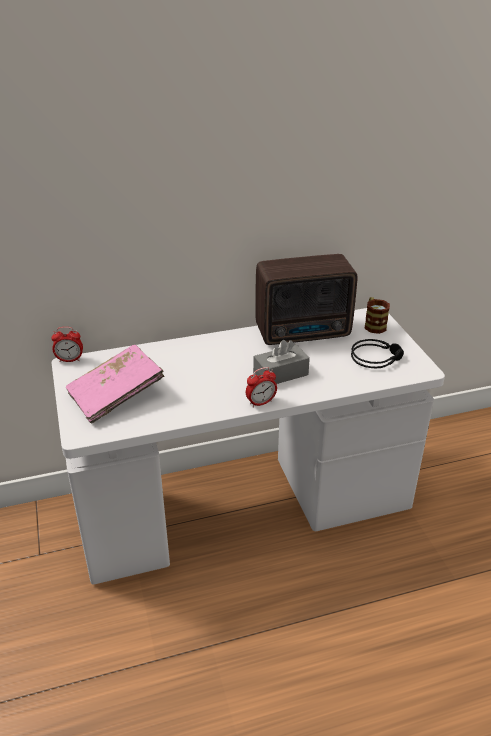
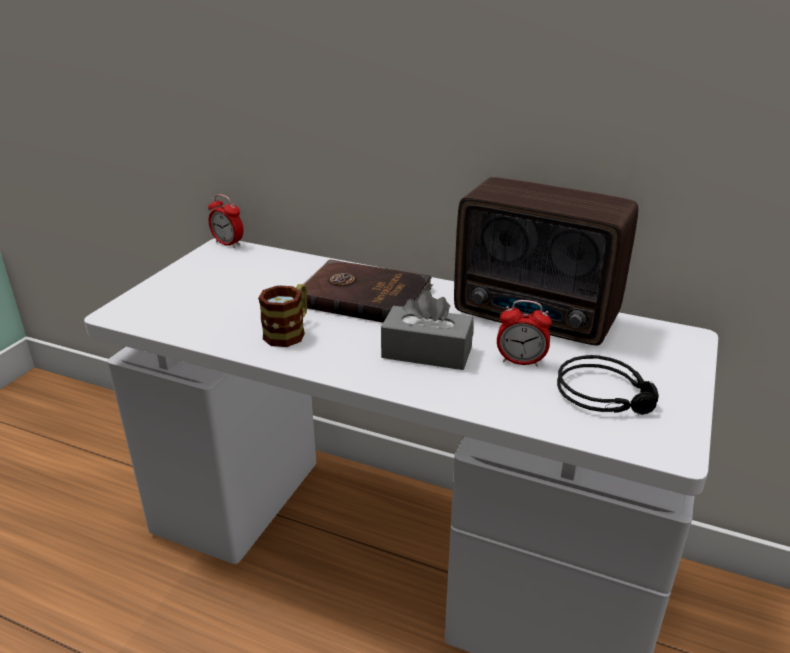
camera: 40 degrees right, 5 degrees down
(116, 395) = (212, 292): pink book -> none
(206, 358) = (364, 296): none -> brown book
(261, 403) = (348, 373): alarm clock -> alarm clock (521, 361)
(373, 324) = (666, 349): mug -> mug (289, 332)

